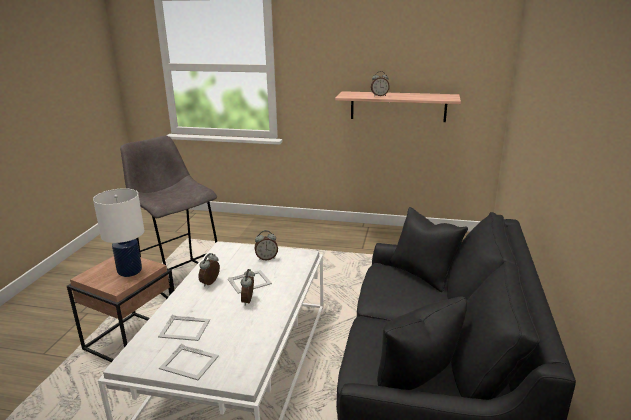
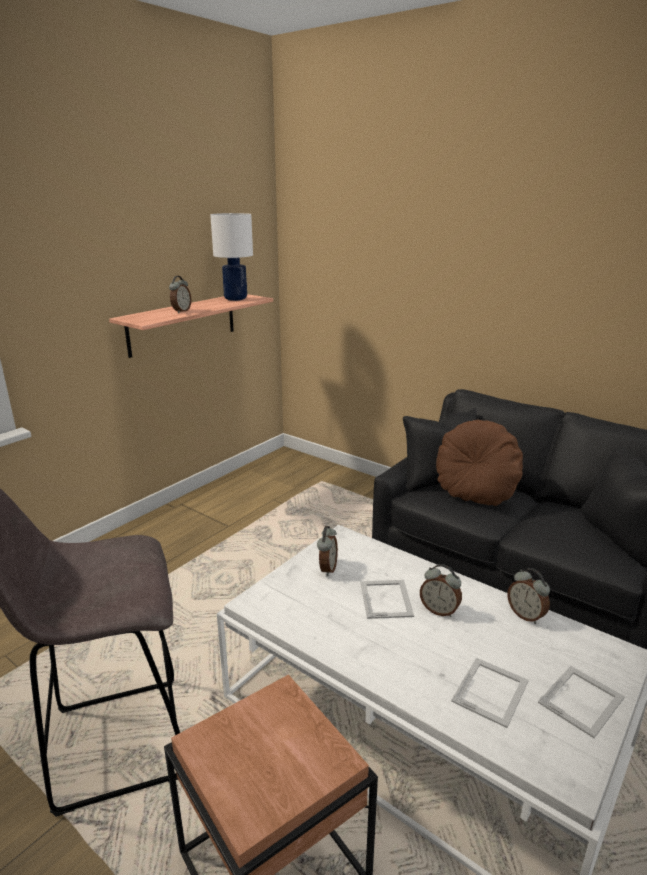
camera: 65 degrees left, 0 degrees up
(130, 273) = (287, 731): white table lamp -> white table lamp (236, 299)
(211, 283) = (366, 638): alarm clock -> alarm clock (526, 615)
(407, 290) = (475, 496): none -> brown pillow

